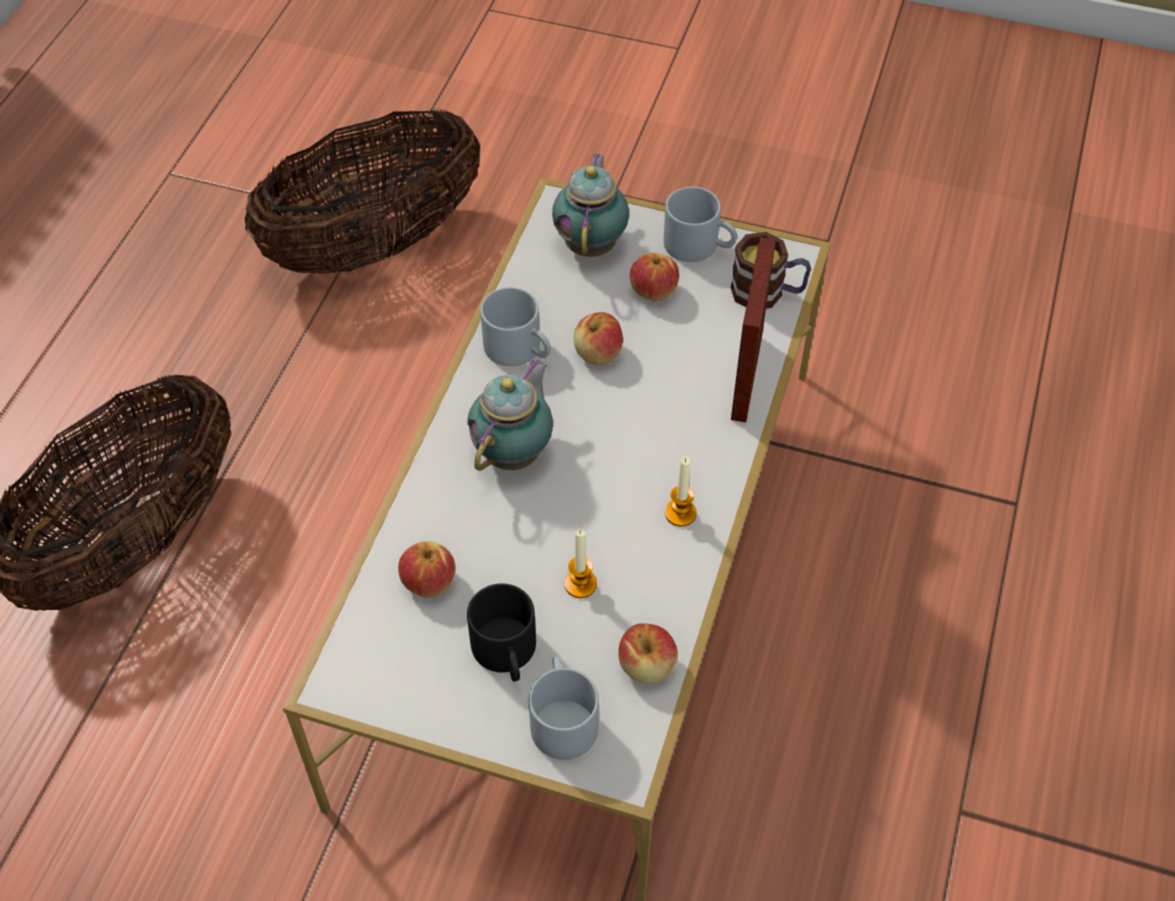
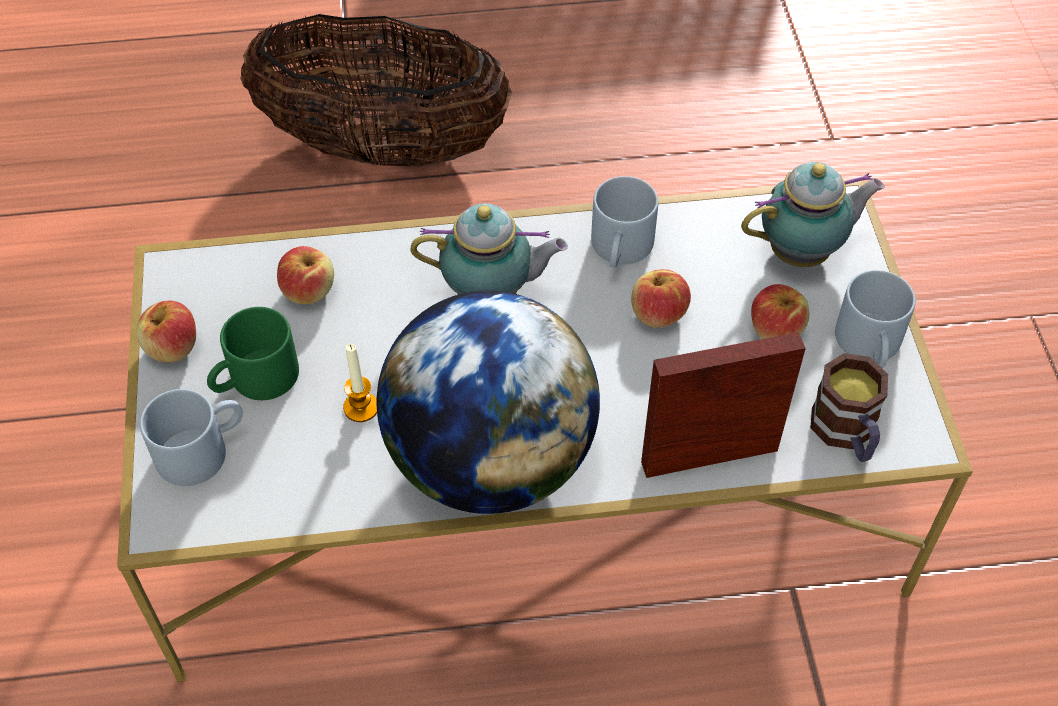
camera: 65 degrees right, 0 degrees up
(375, 245) = (806, 157): basket -> none
(508, 654) = (255, 381): black mug -> green mug
(647, 666) = (289, 498): apple -> apple (172, 347)
(680, 513) = (490, 460): candle -> globe

